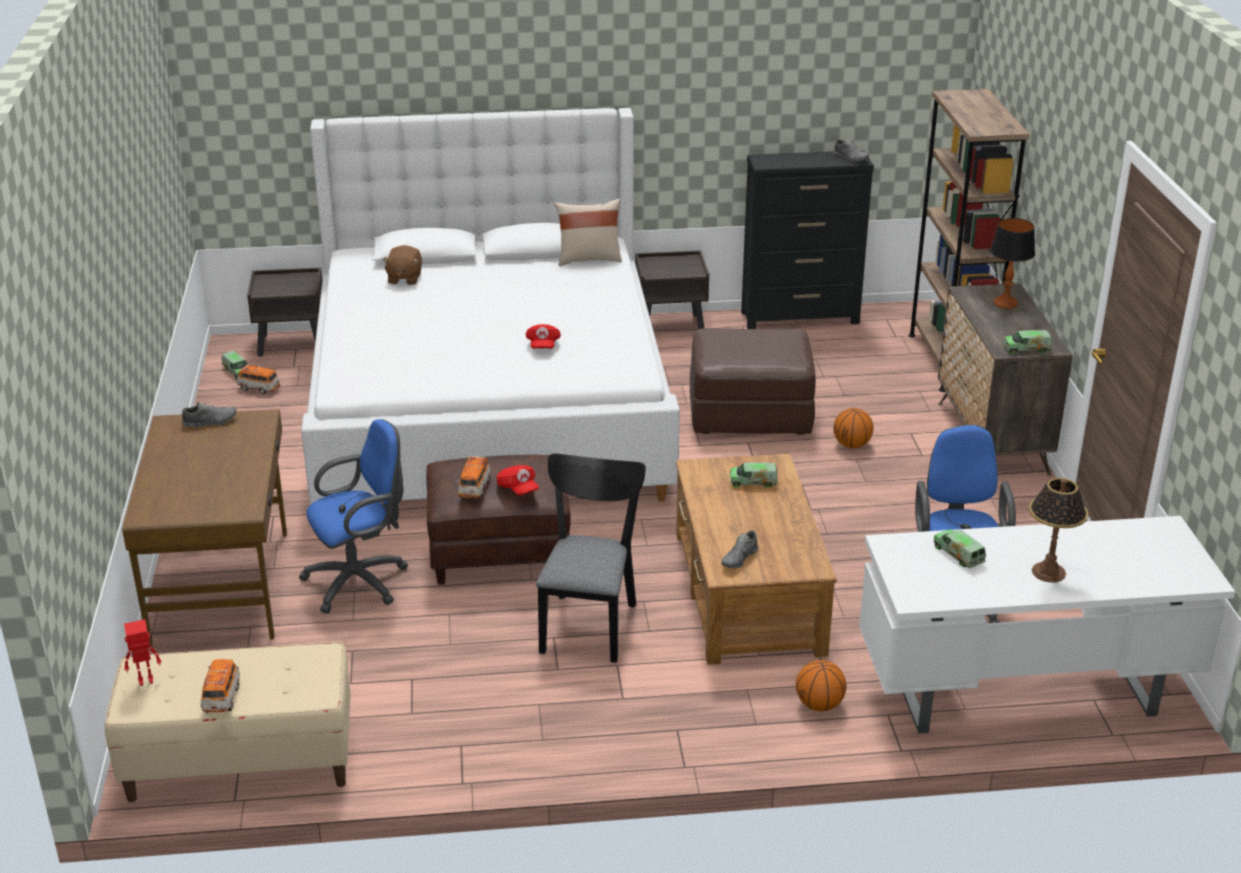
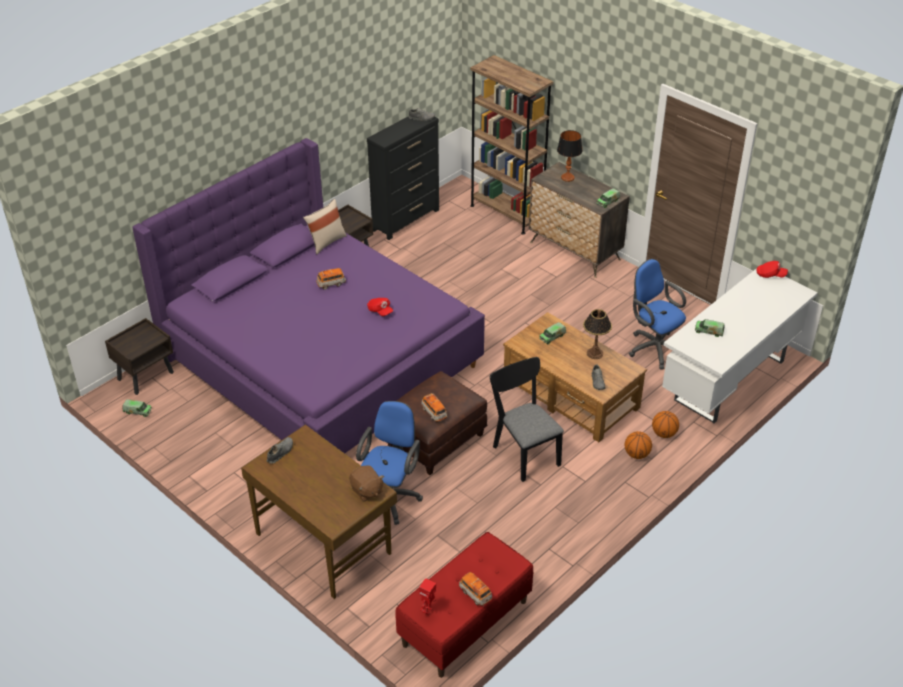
camera: 40 degrees left, 10 degrees up
(240, 763) = (465, 623): beige bench -> red bench
(259, 388) = (168, 415): toy car -> toy car (331, 284)
(404, 278) = (243, 304): brown plush toy -> brown plush toy (366, 491)
(490, 409) = (320, 359): white bed -> purple bed
(518, 489) = (455, 401): red cap -> red cap (770, 275)
(749, 413) = (452, 293): brown ottoman -> none
(851, 445) = (520, 287): basketball -> basketball (636, 454)
(1048, 572) = (749, 321): table lamp -> table lamp (594, 353)

